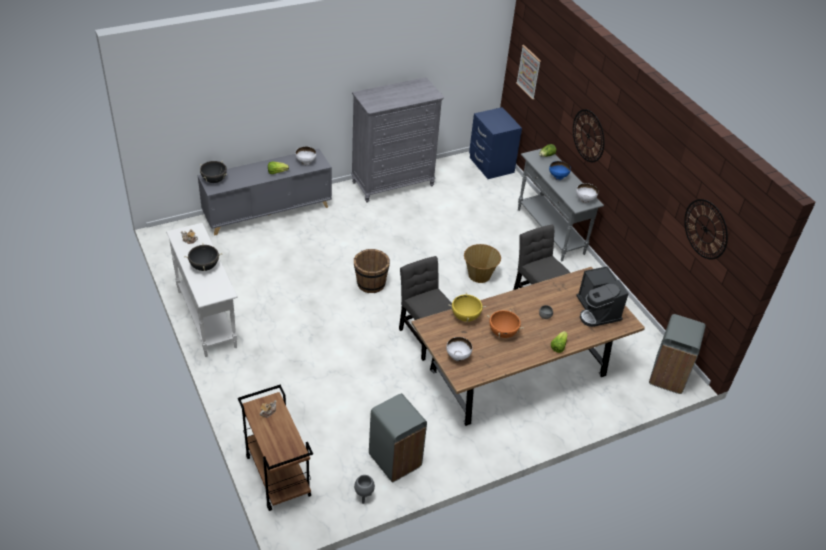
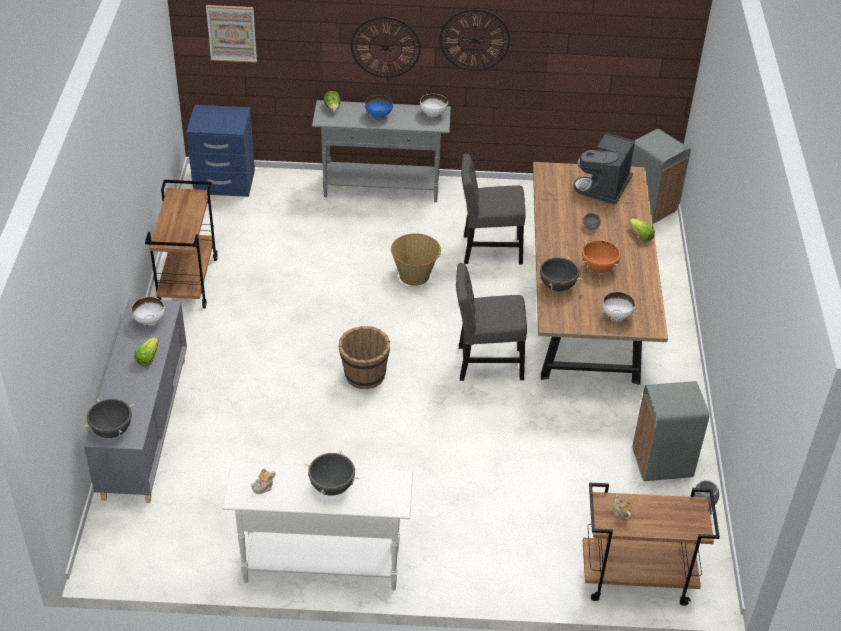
camera: 60 degrees left, 0 degrees up
(393, 184) = (187, 281): grey dresser -> brown cart
(465, 317) = (557, 286): yellow cooking pot -> black cooking pot
(597, 311) = (604, 187): coffee machine -> coffee machine turned 105 degrees clockwise
(705, 229) = (619, 37): wall clock -> wall clock (474, 40)

